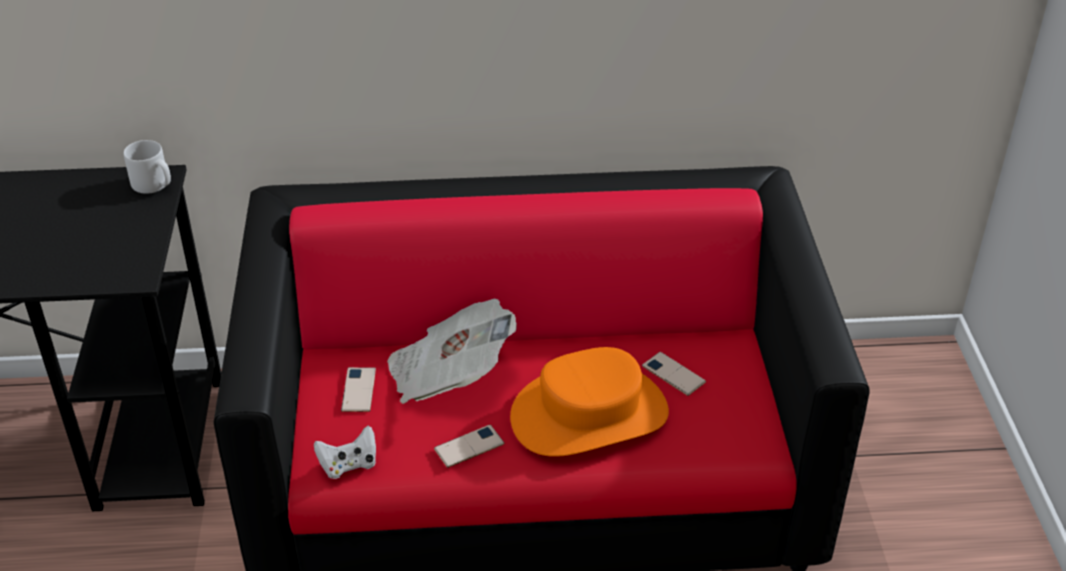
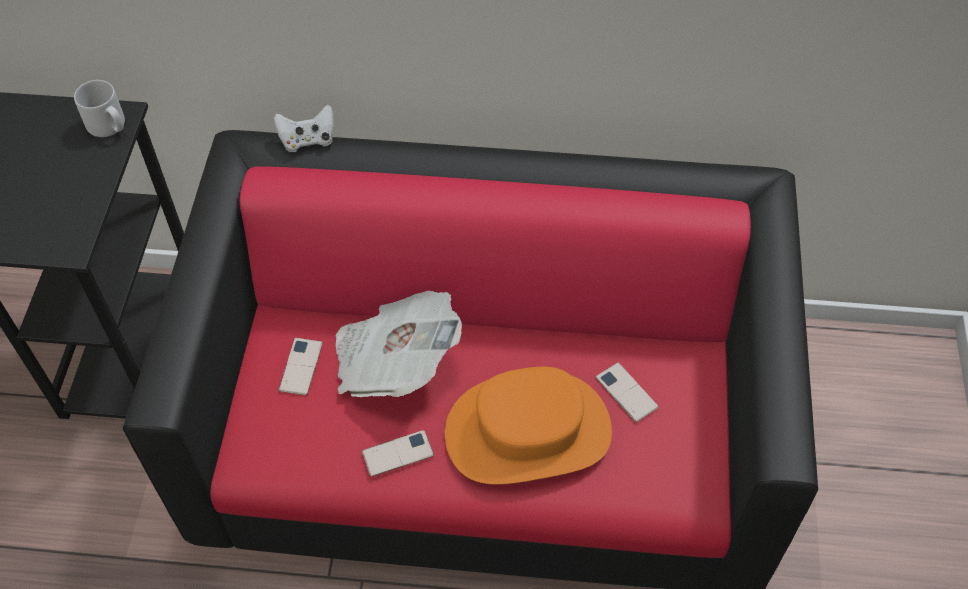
camera: 10 degrees right, 15 degrees up
(349, 465) = (274, 457): white game controller -> white game controller (308, 140)

